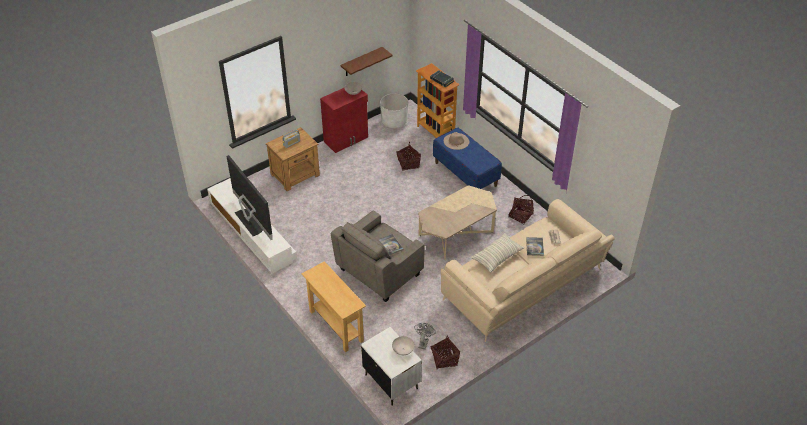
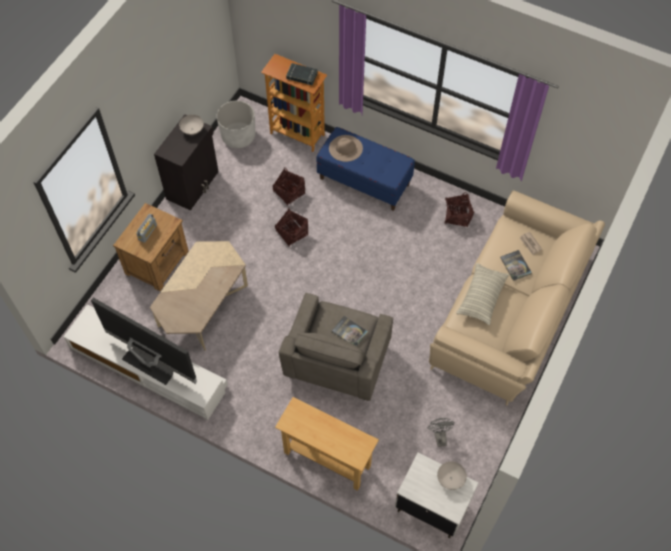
camera: 25 degrees left, 15 degrees up
(346, 139) = (193, 185): red cabinet -> black cabinet
(361, 62) = (187, 84): brown shelf -> none
(444, 359) = (475, 449): basket -> basket (292, 233)
(456, 234) = (398, 271): beige coffee table -> beige coffee table (203, 306)

